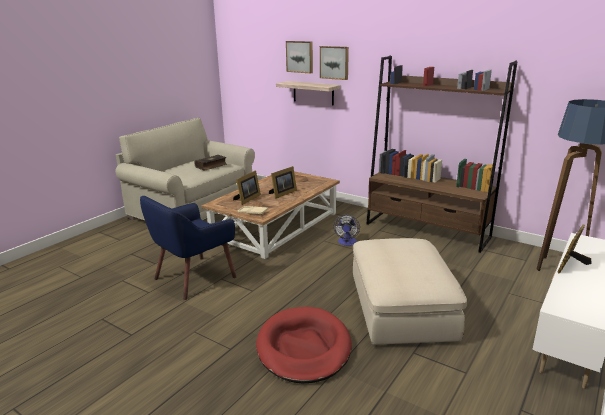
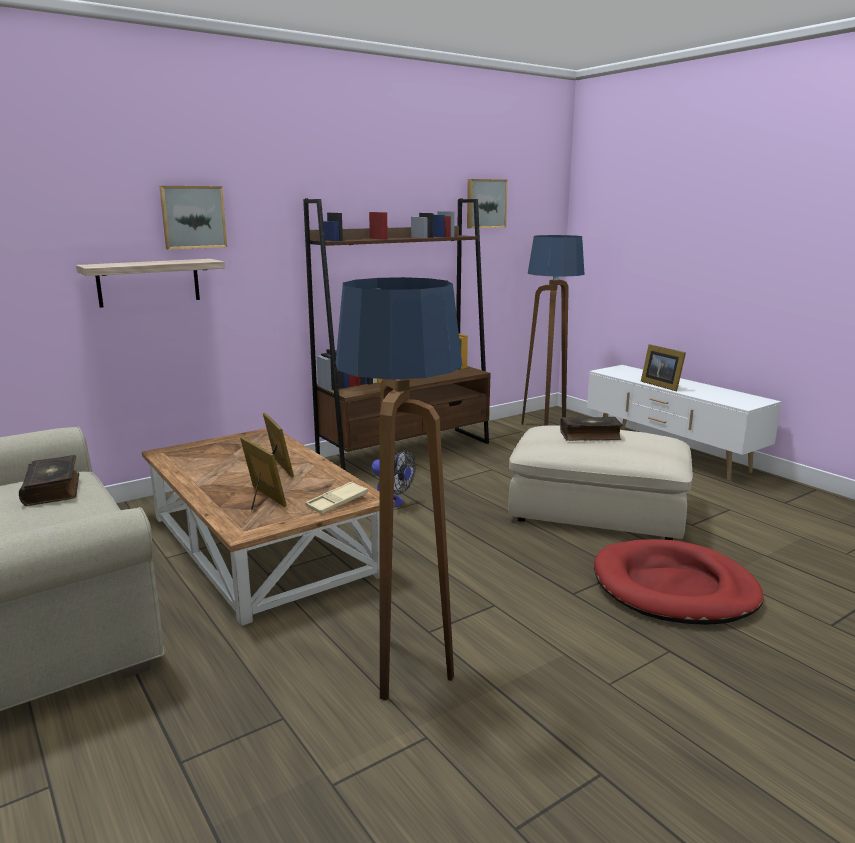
camera: 70 degrees left, 5 degrees down
(193, 278) = (402, 665): blue armchair -> floor lamp
(300, 56) = (106, 209): picture -> picture (485, 203)
(404, 254) = (590, 436): none -> book

